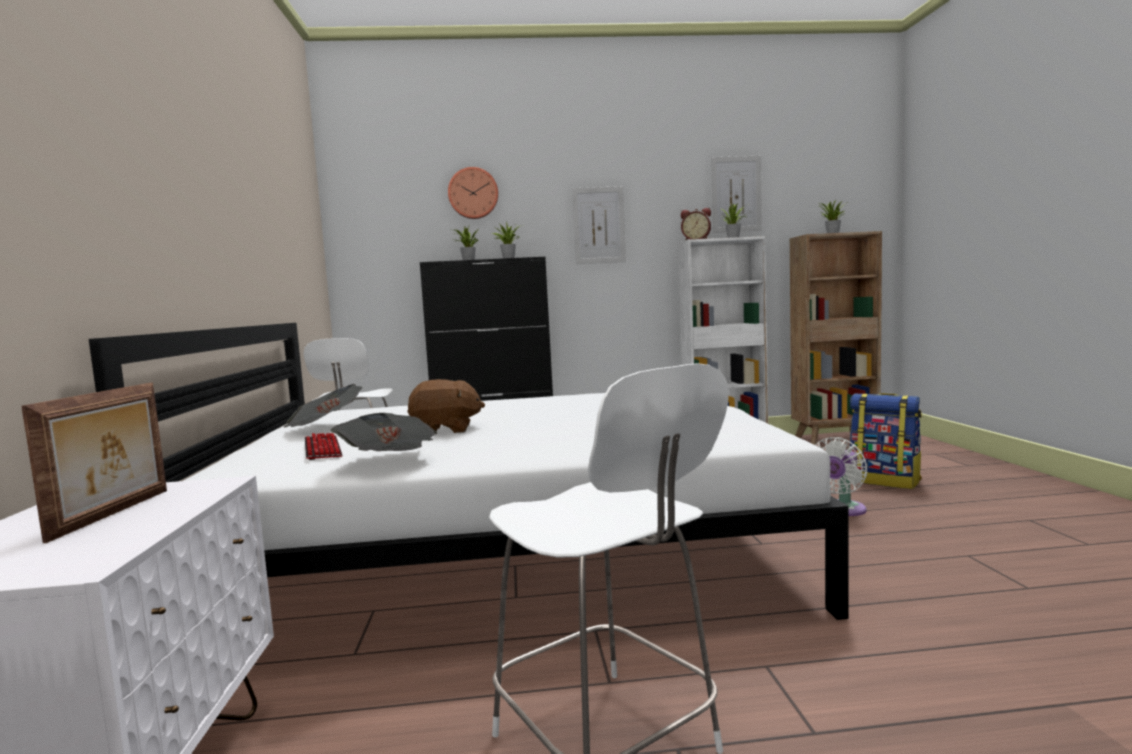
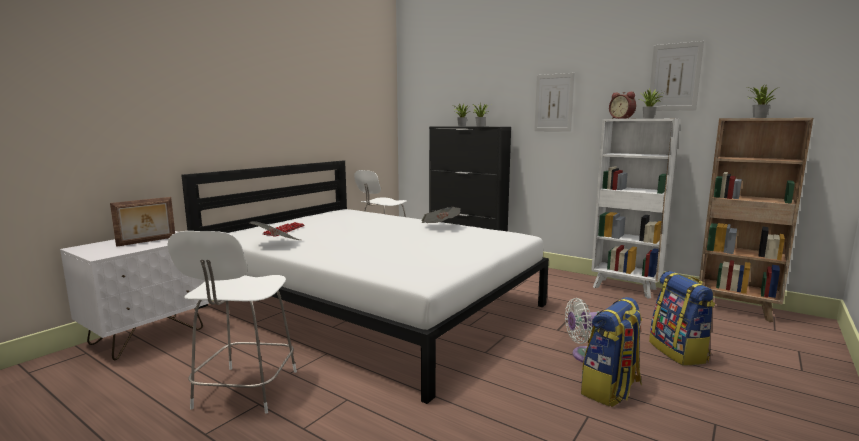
camera: 40 degrees right, 5 degrees up
(325, 427) = (317, 219): newspaper -> newspaper (440, 226)
(445, 430) = (343, 233): brown plush toy -> none
(473, 193) = (474, 80): wall clock -> none
(926, 528) = (611, 390): none -> backpack

